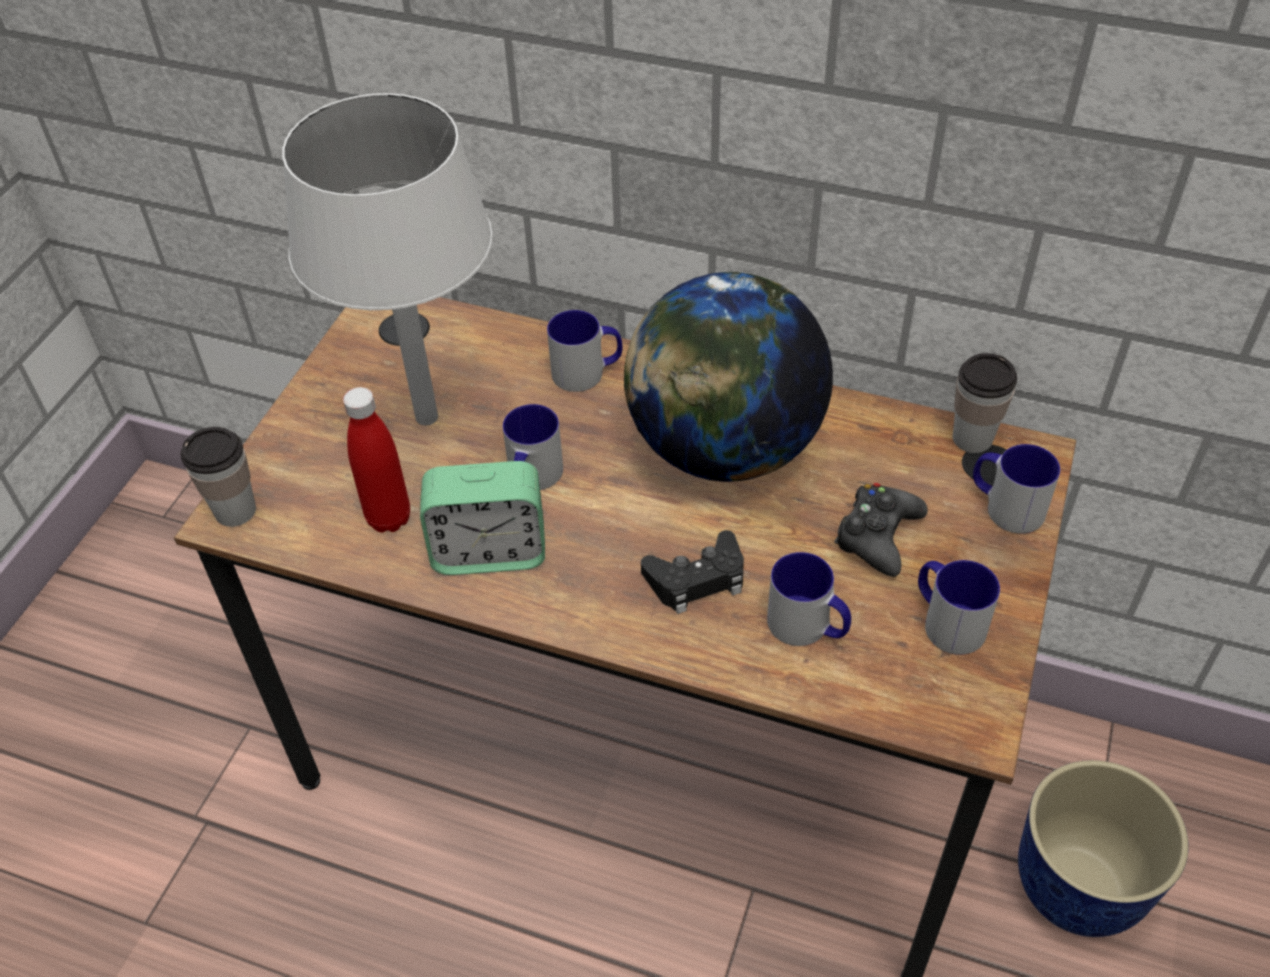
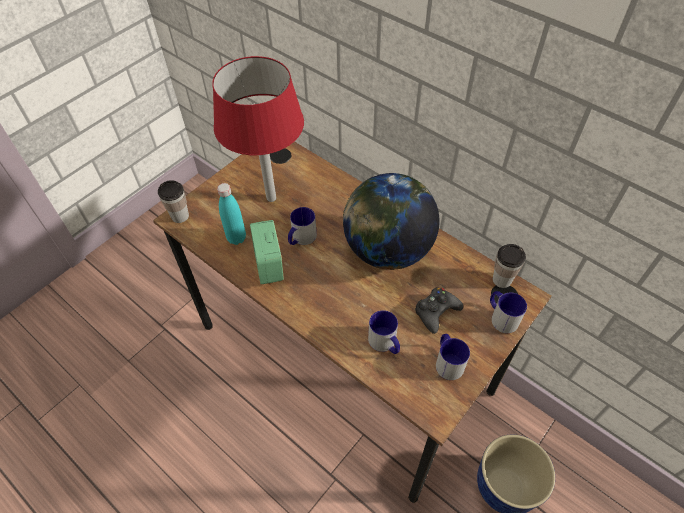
camera: 20 degrees right, 5 degrees up
(389, 518) = (236, 238): red bottle -> turquoise bottle
(426, 417) = (271, 198): white table lamp -> red table lamp
(489, 552) = (269, 265): alarm clock -> alarm clock turned 60 degrees clockwise
(587, 372) = (346, 197): mug -> none
(697, 579) = (348, 306): black game controller -> none

